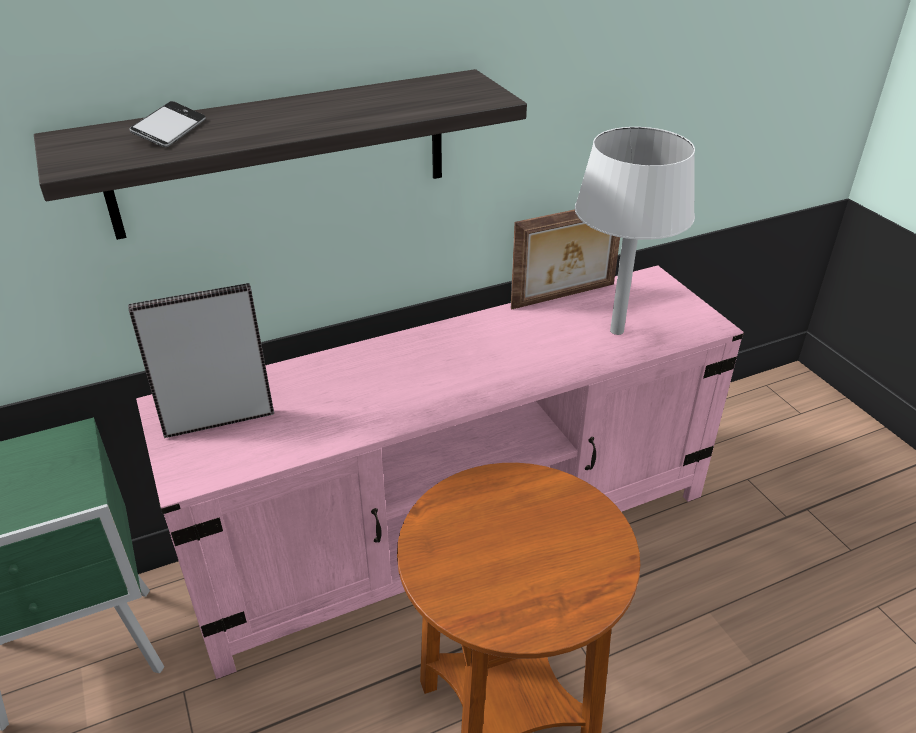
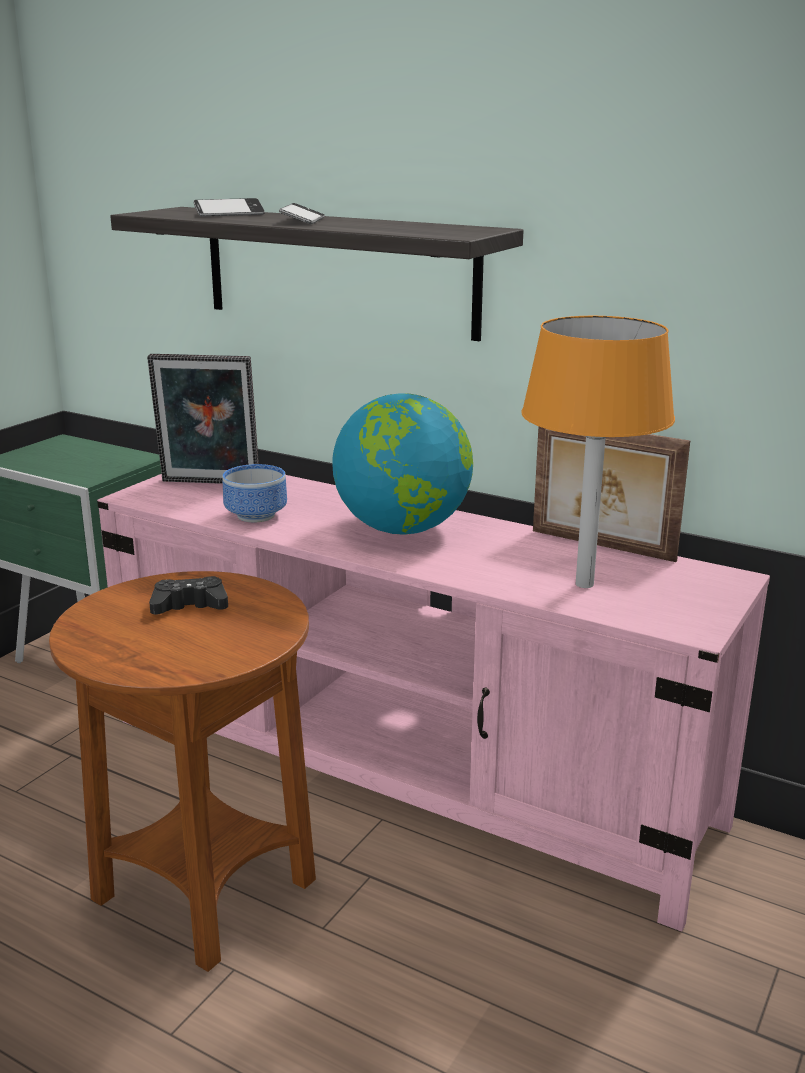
camera: 55 degrees right, 15 degrees down
(219, 419) = (209, 484): picture frame -> picture frame turned 150 degrees clockwise
(290, 118) = (302, 220): none -> phone
(335, 420) = (258, 516): none -> bowl
(448, 360) = (403, 529): none -> globe
(490, 530) = (189, 606): none -> black game controller
(616, 331) = (584, 584): white table lamp -> orange table lamp

